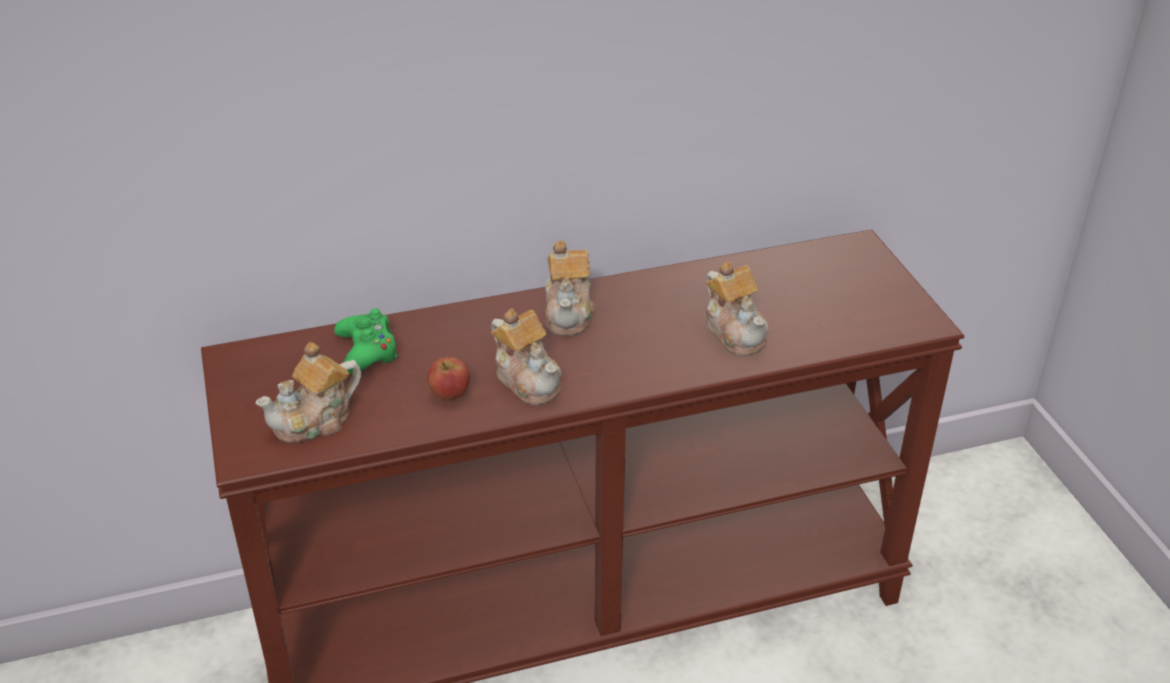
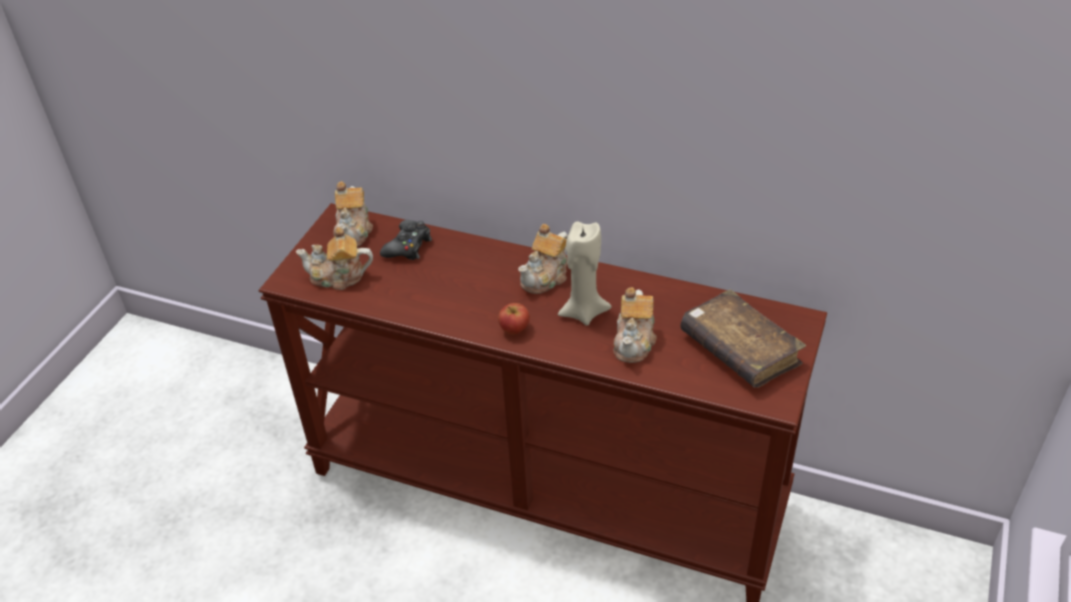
camera: 40 degrees right, 5 degrees up
(367, 351) = (408, 246): green game controller -> black game controller
(450, 394) = (422, 296): apple -> apple (514, 329)
(528, 380) = (473, 309): teapot -> teapot (354, 231)
(651, 329) = (583, 312): none -> beige candle
(839, 294) = (739, 350): none -> brown book

